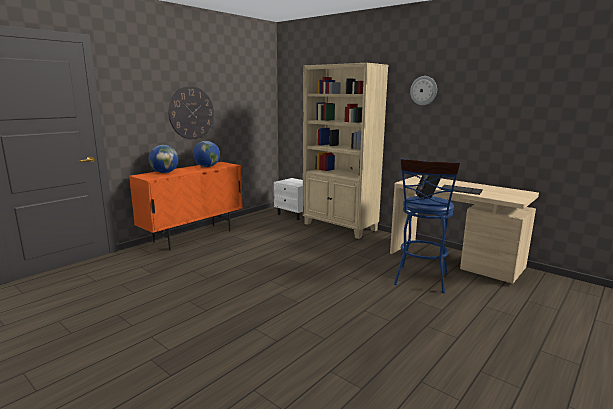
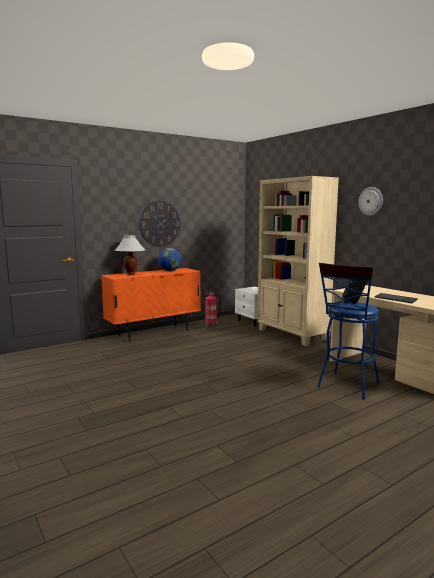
camera: 15 degrees right, 5 degrees down
(164, 172) = (130, 274): globe -> white table lamp
(253, 223) = (211, 326): none -> fire extinguisher

